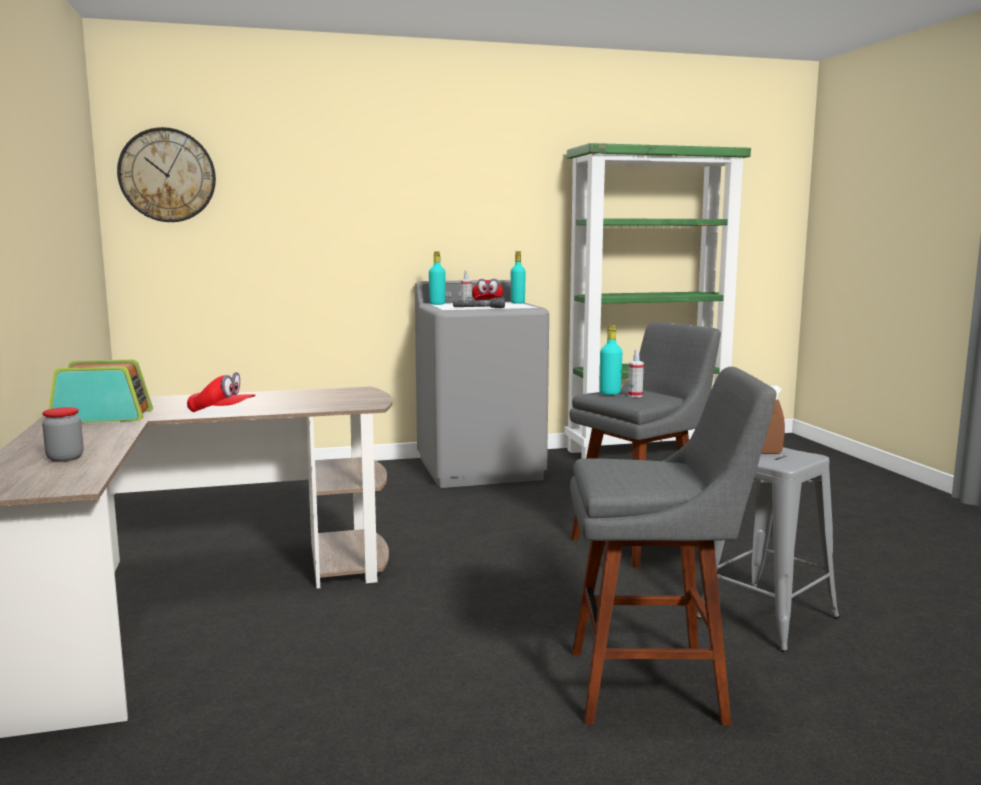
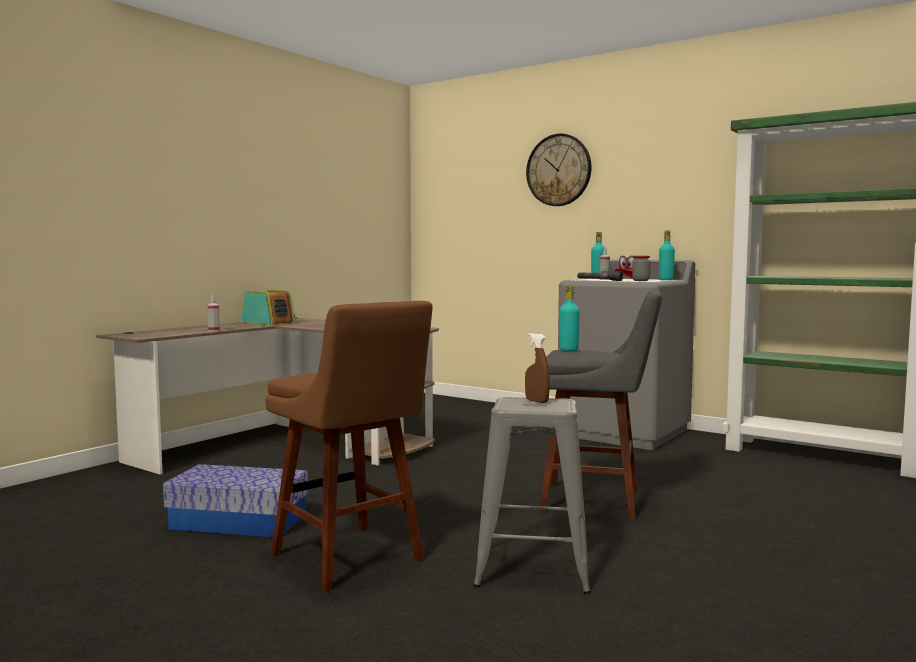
camera: 50 degrees right, 5 degrees down
(65, 458) = (185, 331): jar -> jar (640, 280)
(167, 175) = (445, 183): wall clock -> wall clock (558, 170)
(222, 412) = (314, 327): red cap -> none
(445, 715) = (238, 521): none -> storage box
(635, 396) = (577, 353): spray bottle -> spray bottle (214, 330)
(656, 685) = (351, 559): grey stool -> brown stool

